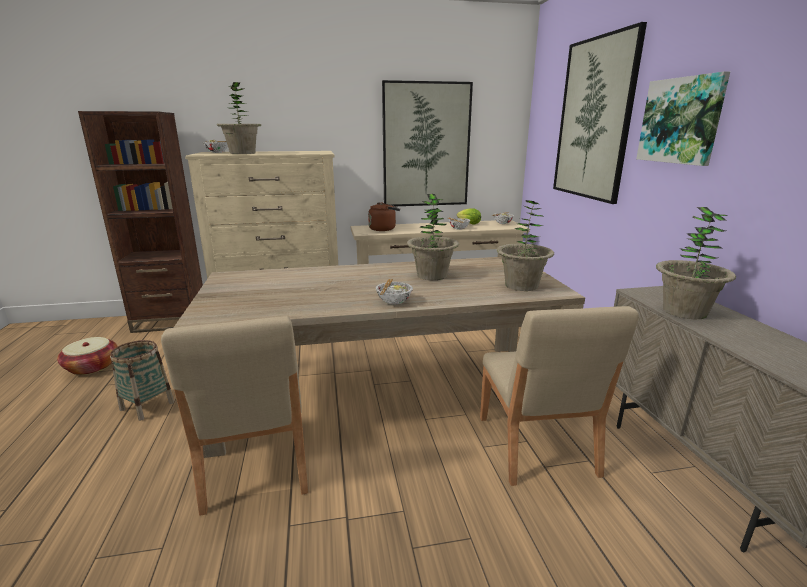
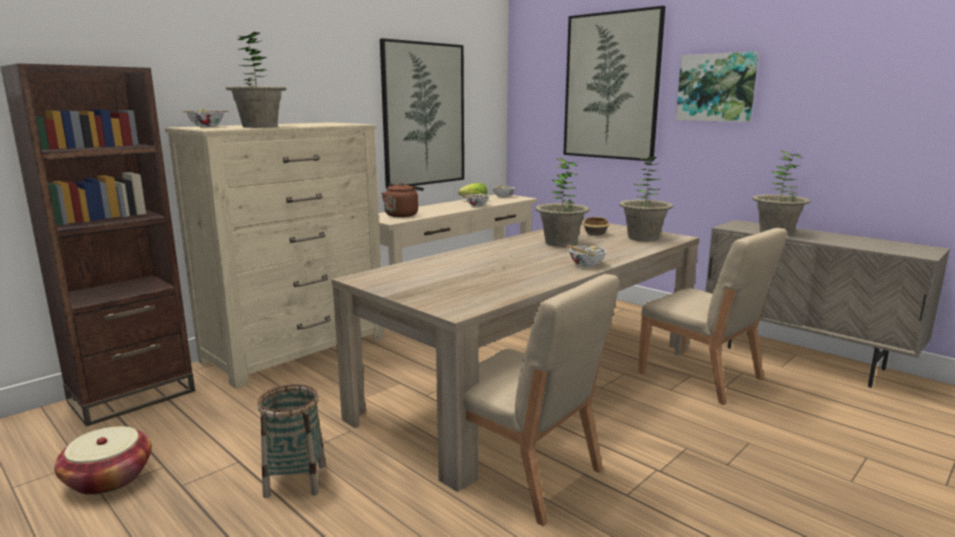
camera: 35 degrees left, 5 degrees down
(486, 273) = (596, 234): none -> bowl

